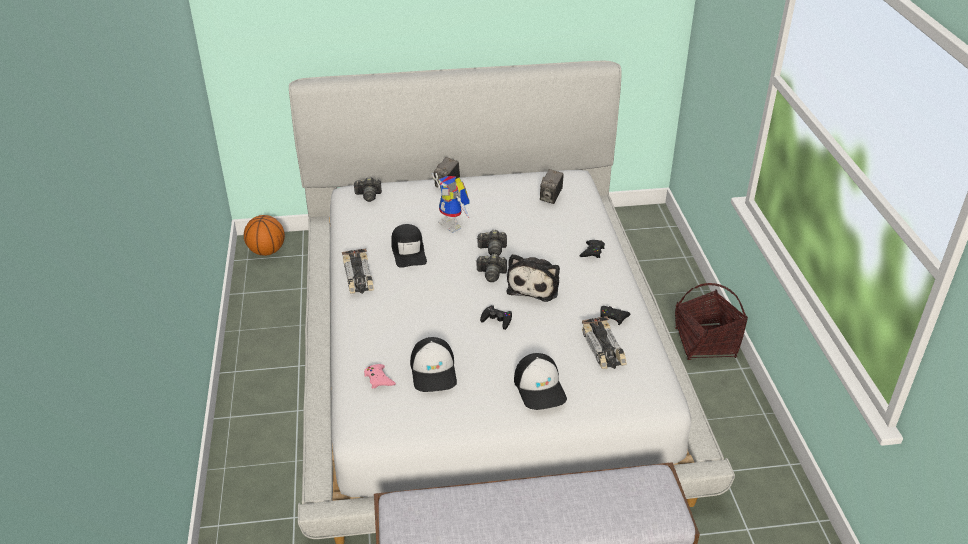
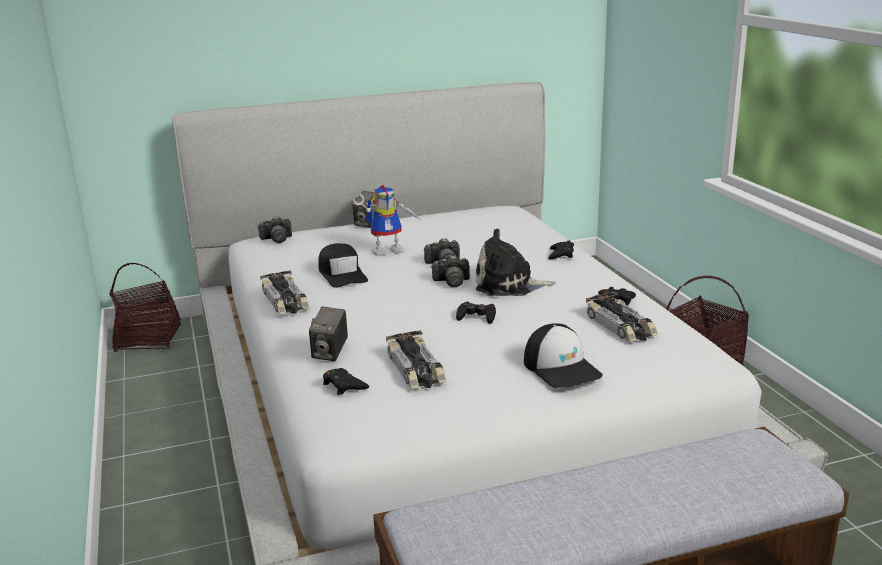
camera: 10 degrees left, 15 degrees down
(267, 251) = (148, 338): basketball -> basket
(379, 379) = (344, 385): pink game controller -> black game controller
(434, 371) = (416, 369): cap -> toy car
(454, 225) = (389, 250): toy robot -> toy robot turned 60 degrees counterclockwise
(534, 285) = (508, 285): plush toy -> plush toy turned 90 degrees clockwise
(551, 197) = (491, 221): camera -> camera (330, 353)

